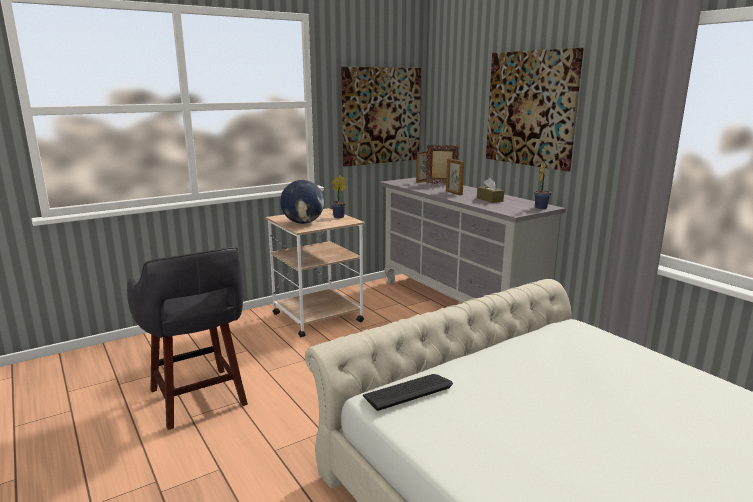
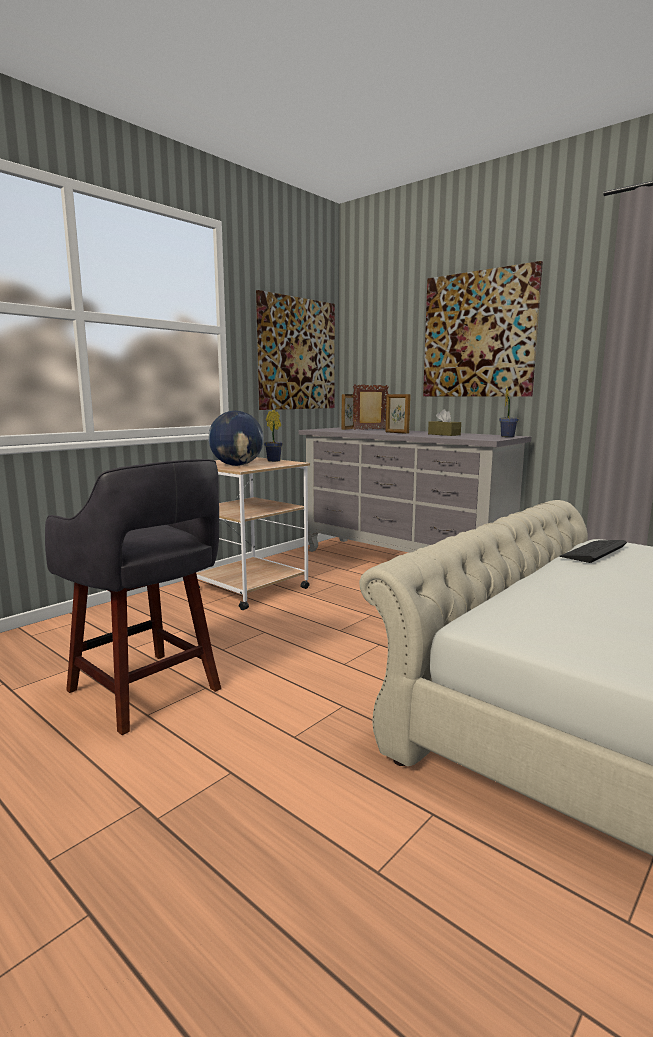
camera: 15 degrees left, 5 degrees down
(407, 392) = (512, 612): keyboard -> keyboard (593, 551)

